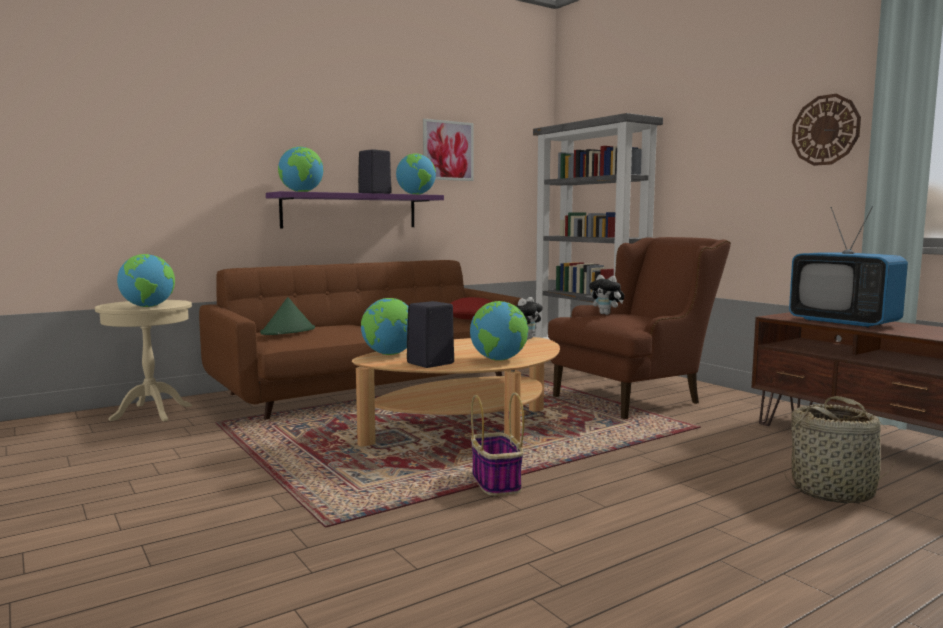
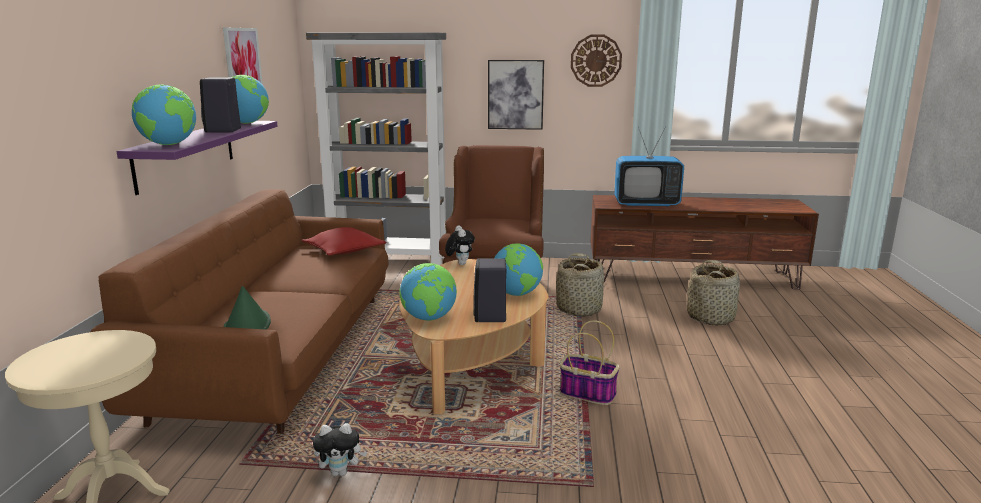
camera: 50 degrees left, 10 degrees up
(148, 306) = (118, 358): globe -> none
(606, 314) = (480, 223): plush toy -> plush toy (341, 472)
(672, 434) = (579, 309): none -> basket
(728, 181) = (515, 94): none -> picture

